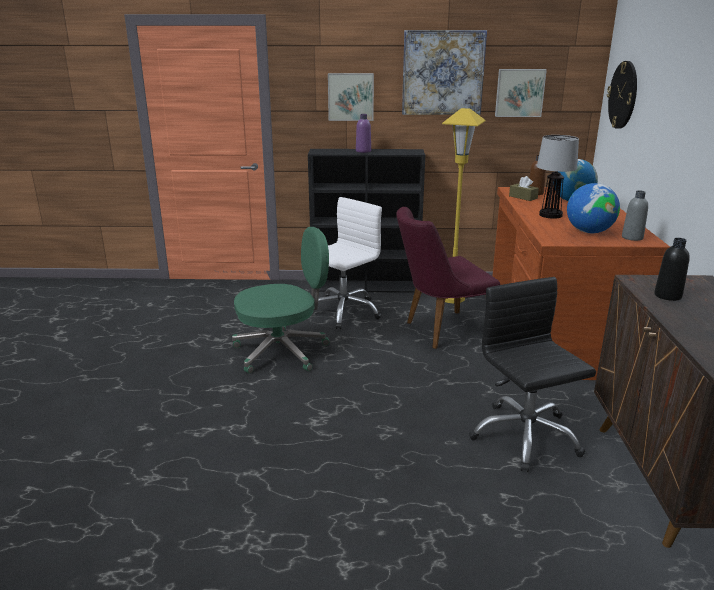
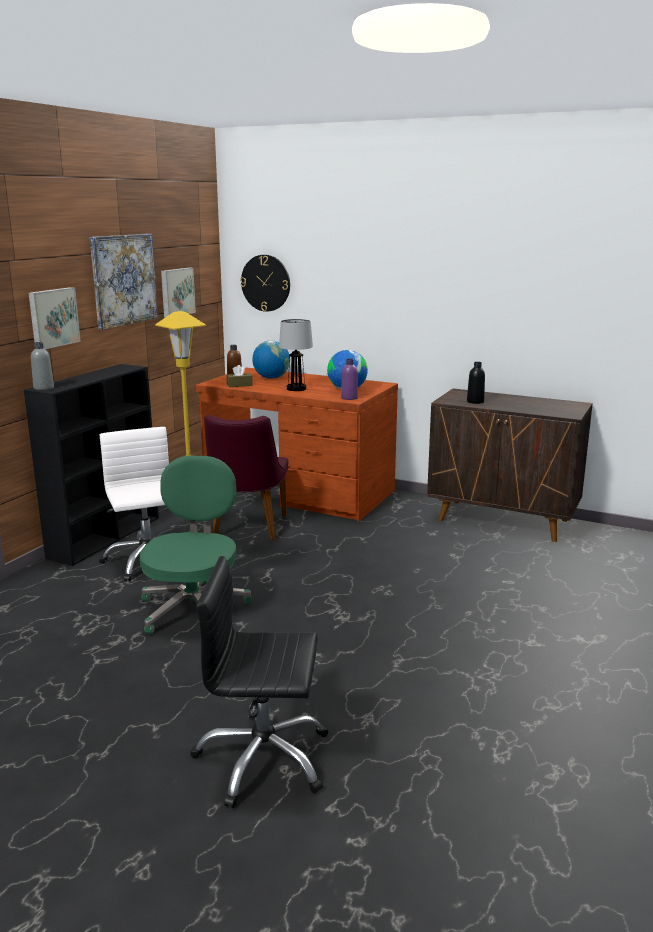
camera: 65 degrees left, 5 degrees down
(363, 151) = (86, 377): purple bottle -> purple bottle (349, 398)
(524, 436) = (428, 544): black office chair -> black office chair (263, 759)
(632, 237) = (371, 385): grey bottle -> grey bottle (43, 388)

